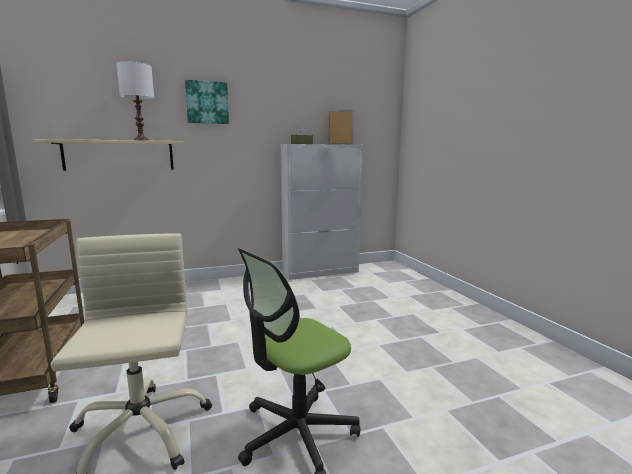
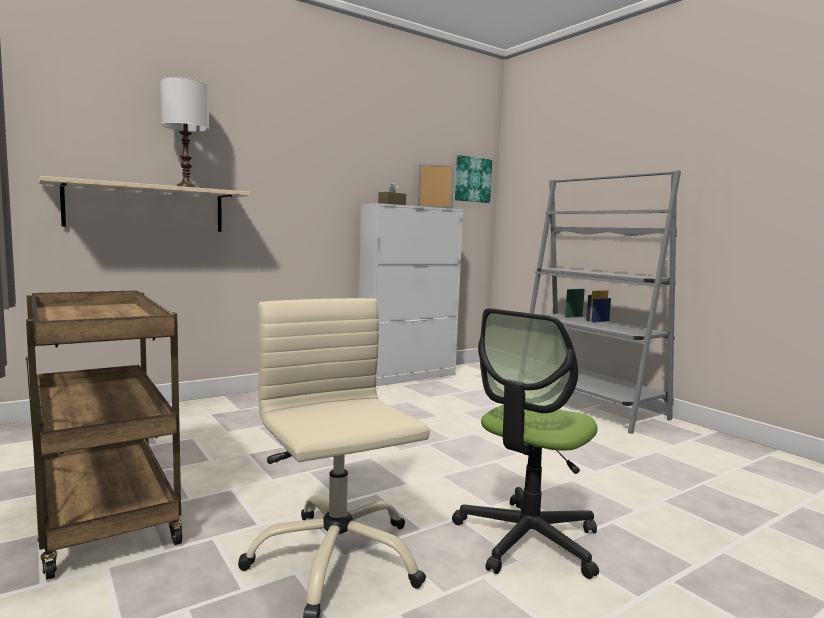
camera: 15 degrees left, 5 degrees down
(207, 102) = (271, 142): picture -> picture (472, 179)
(448, 306) = (589, 406): none -> grey bookcase

